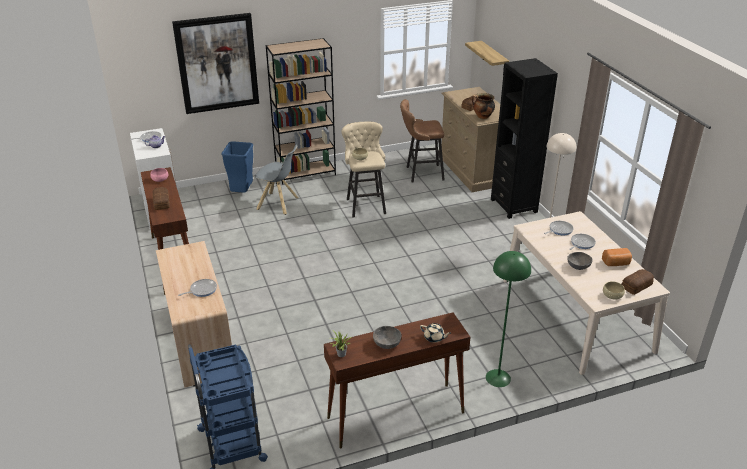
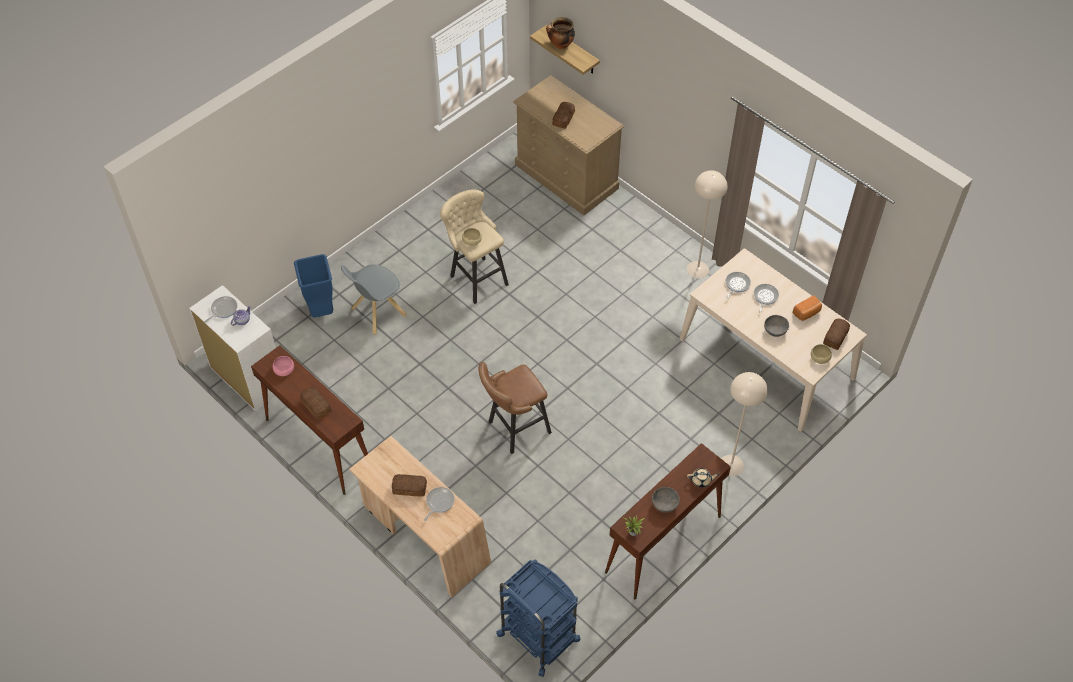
camera: 25 degrees left, 20 degrees up
(188, 275) = (410, 488): none -> bread
(217, 63) = (265, 184): picture -> none
(279, 204) = (377, 312): grey chair -> grey chair turned 150 degrees clockwise
(306, 173) = (376, 250): beige bookcase -> none
(419, 173) = (509, 204): brown stool -> brown stool (513, 430)
(482, 117) = (584, 135): cooking pot -> cooking pot (560, 45)
(498, 378) = (731, 465): green floor lamp -> beige floor lamp
(514, 205) = (639, 221): black bookcase -> none

